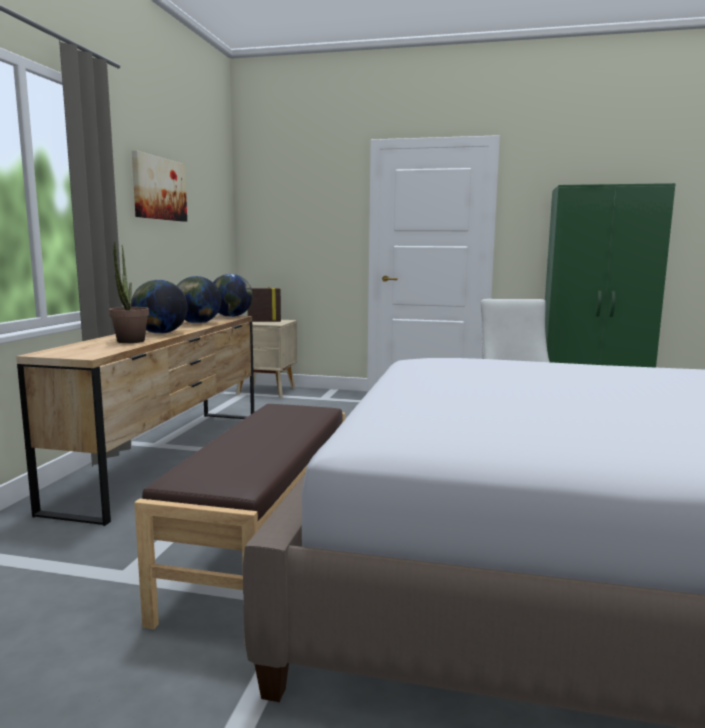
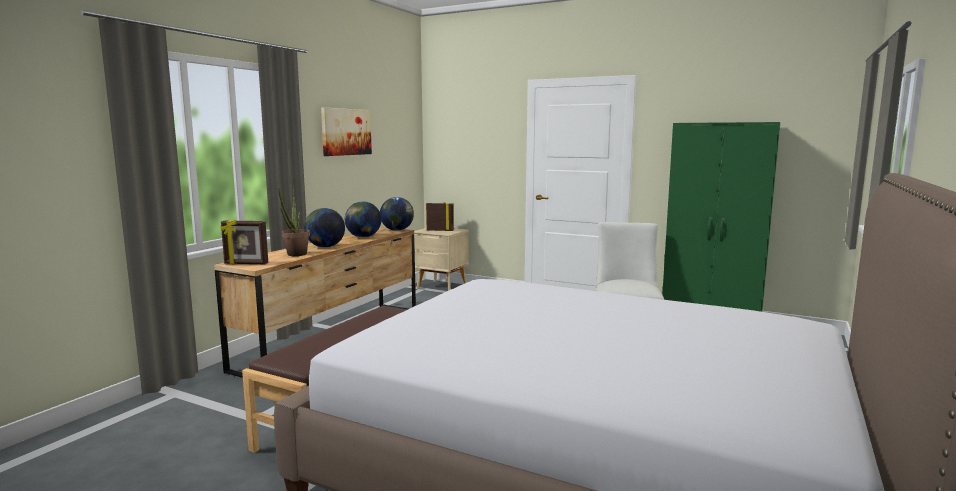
camera: 15 degrees right, 0 degrees up
(67, 353) = (246, 264): none -> picture frame

